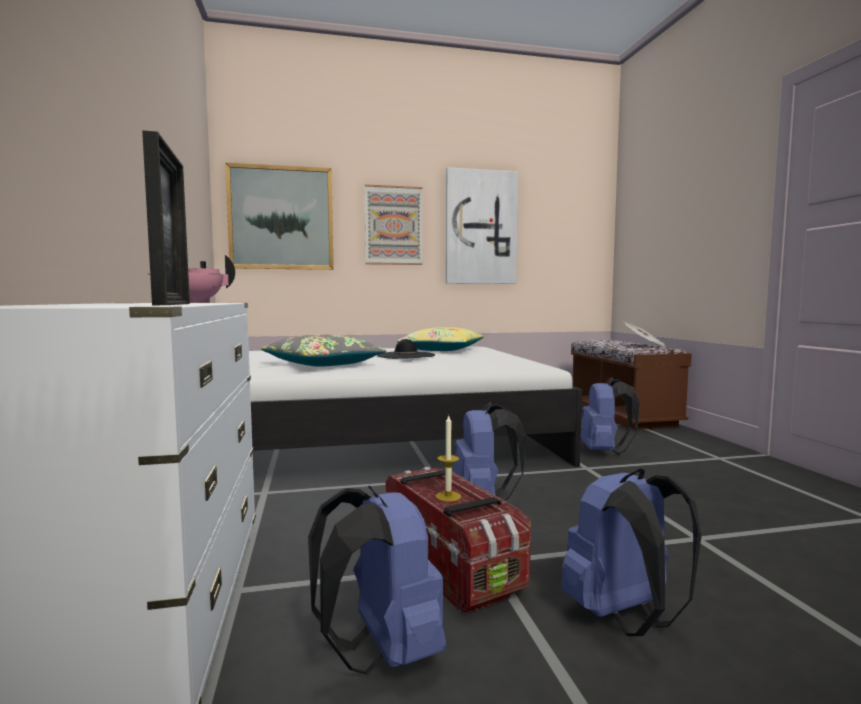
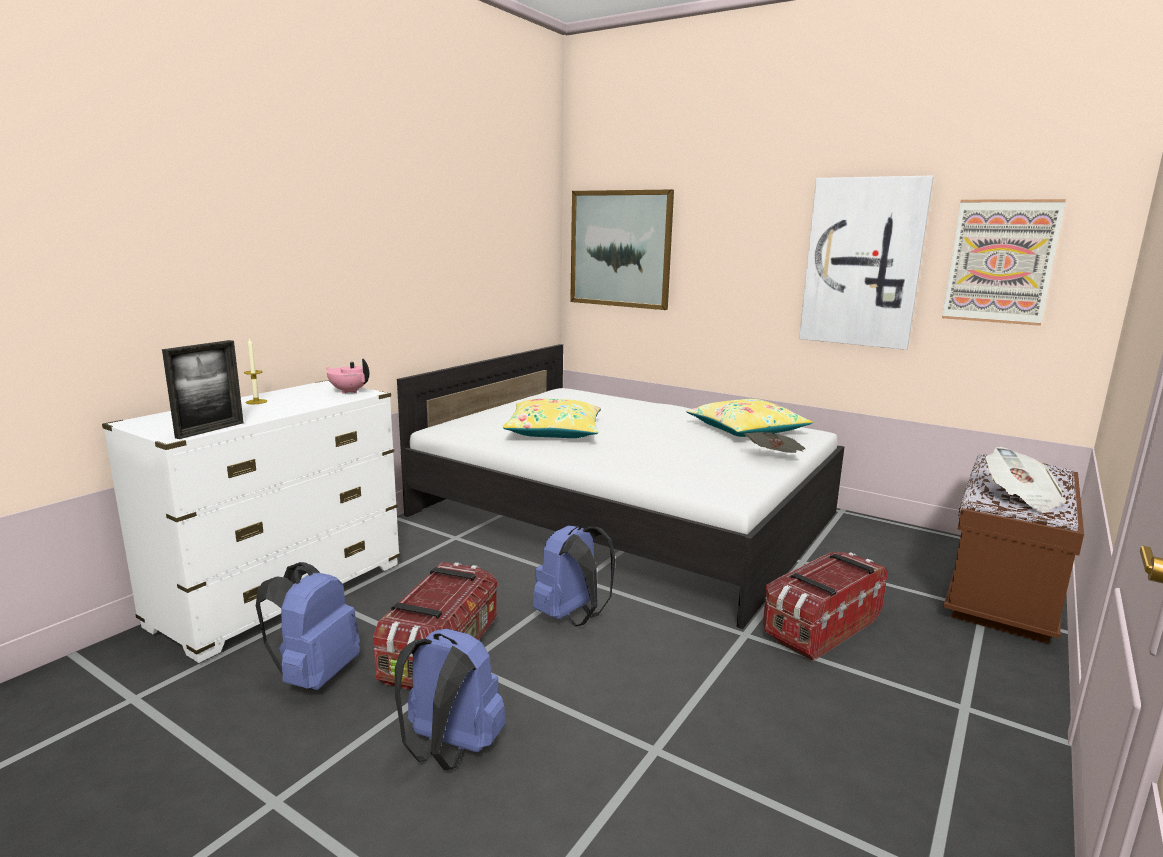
camera: 45 degrees right, 10 degrees up
(323, 364) = (554, 431): grey pillow -> yellow pillow
(393, 225) = (740, 258): picture -> picture (1000, 261)
(406, 355) = (664, 434): black hat -> none
(448, 496) = (434, 596): candle -> candle (256, 402)
(501, 355) = (774, 458): none -> newspaper
(604, 452) = (821, 627): blue backpack -> storage box

